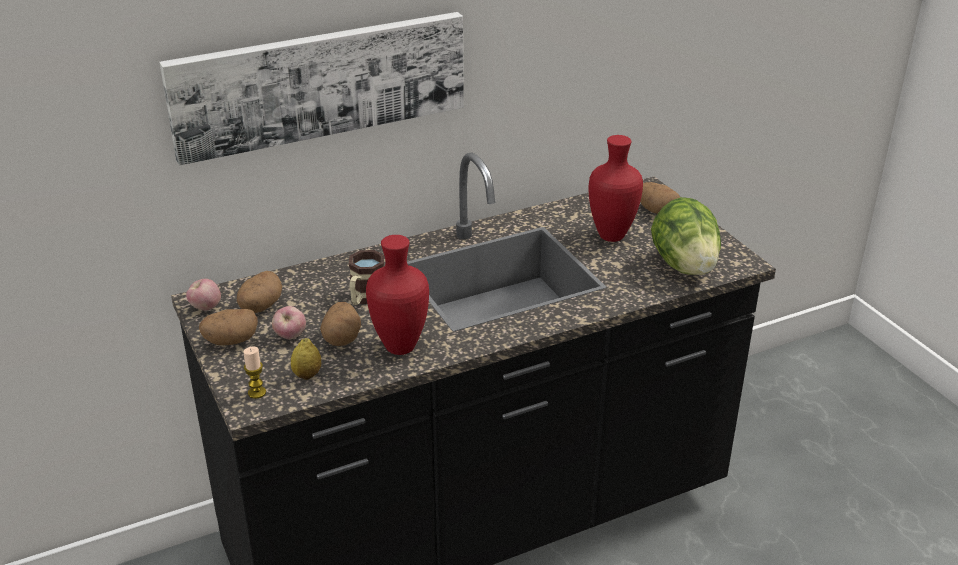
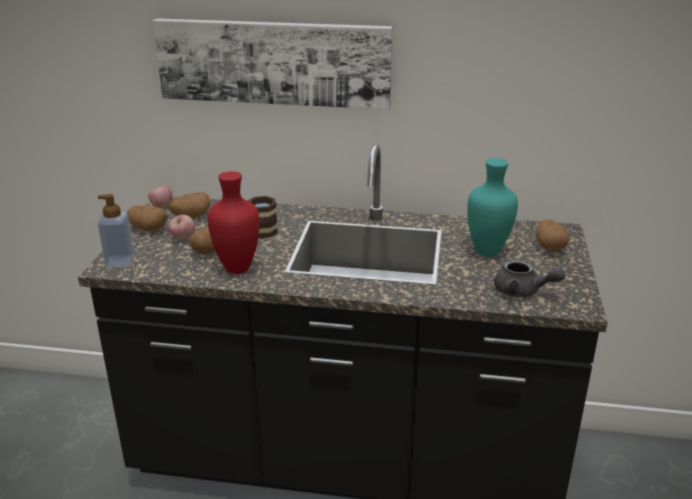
camera: 35 degrees right, 5 degrees down
(257, 392) = (120, 262): candle -> soap dispenser
(307, 375) = (161, 263): lemon -> none
(610, 236) = (485, 252): red vase -> turquoise vase
(684, 265) = (522, 291): lettuce -> grey teapot

